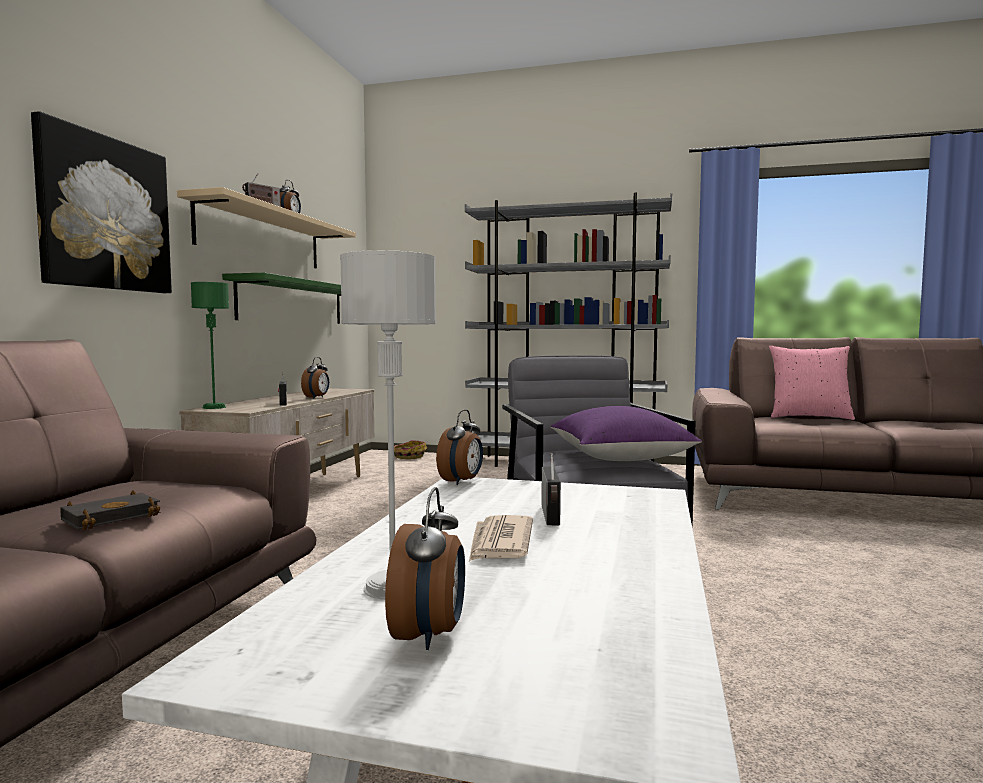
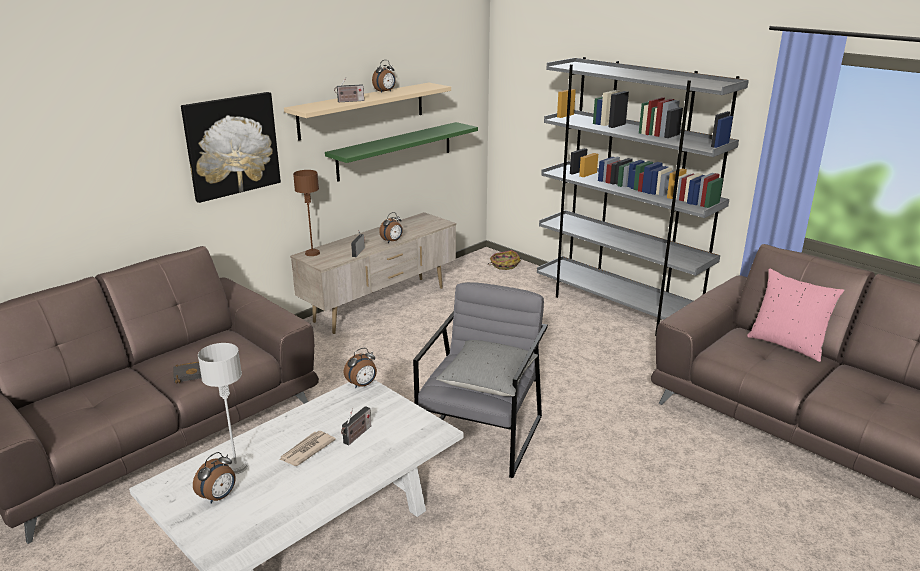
camera: 30 degrees right, 20 degrees up
(213, 407) = (312, 253): green table lamp -> brown table lamp
(620, 458) = (488, 382): purple pillow -> grey pillow

